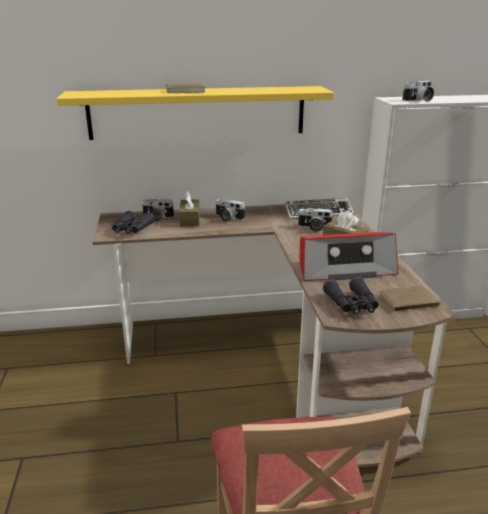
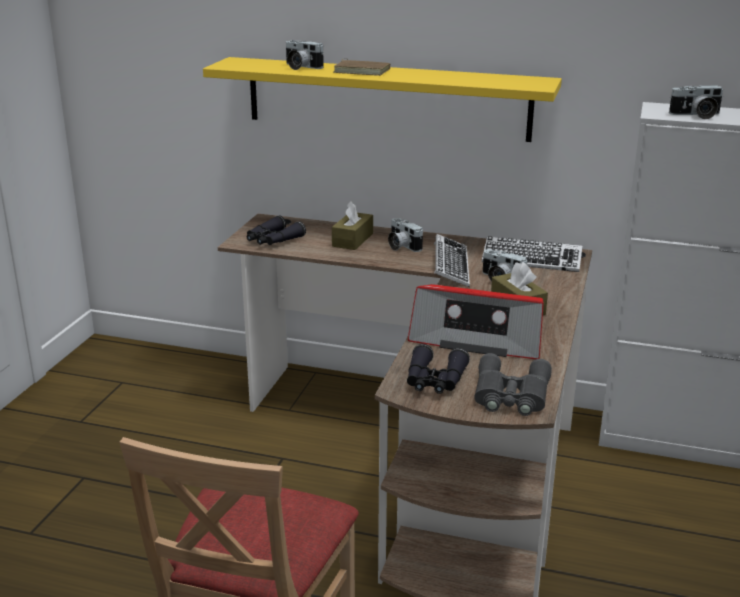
camera: 25 degrees right, 0 degrees up
(157, 218) = (316, 230): camera -> camera (300, 67)
(274, 225) = (450, 266): none -> keyboard
(409, 302) = (510, 395): brown book -> grey binoculars

